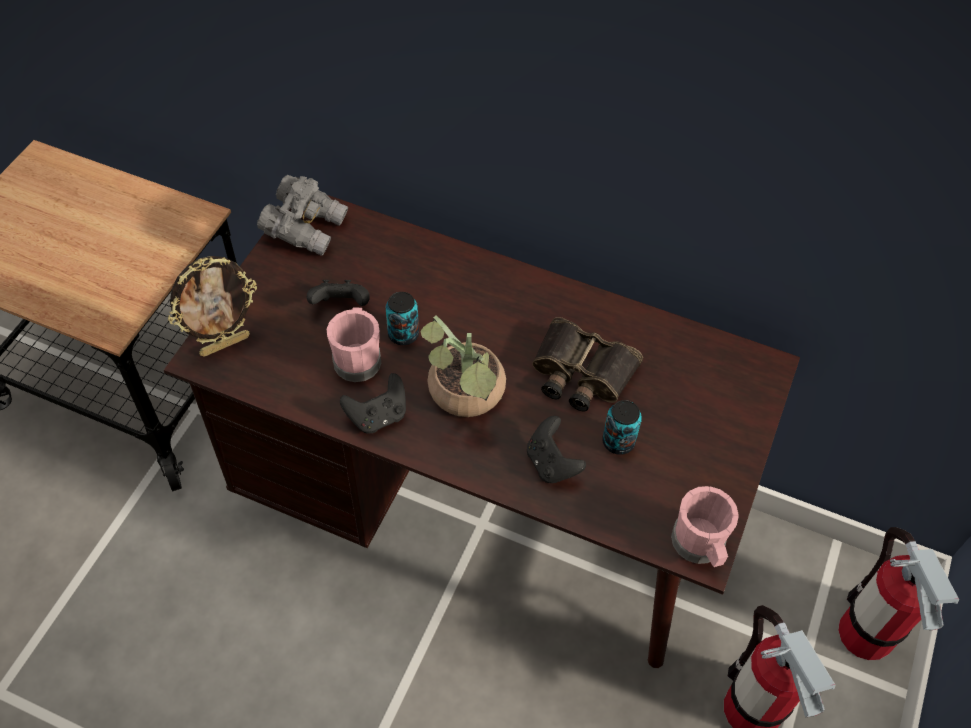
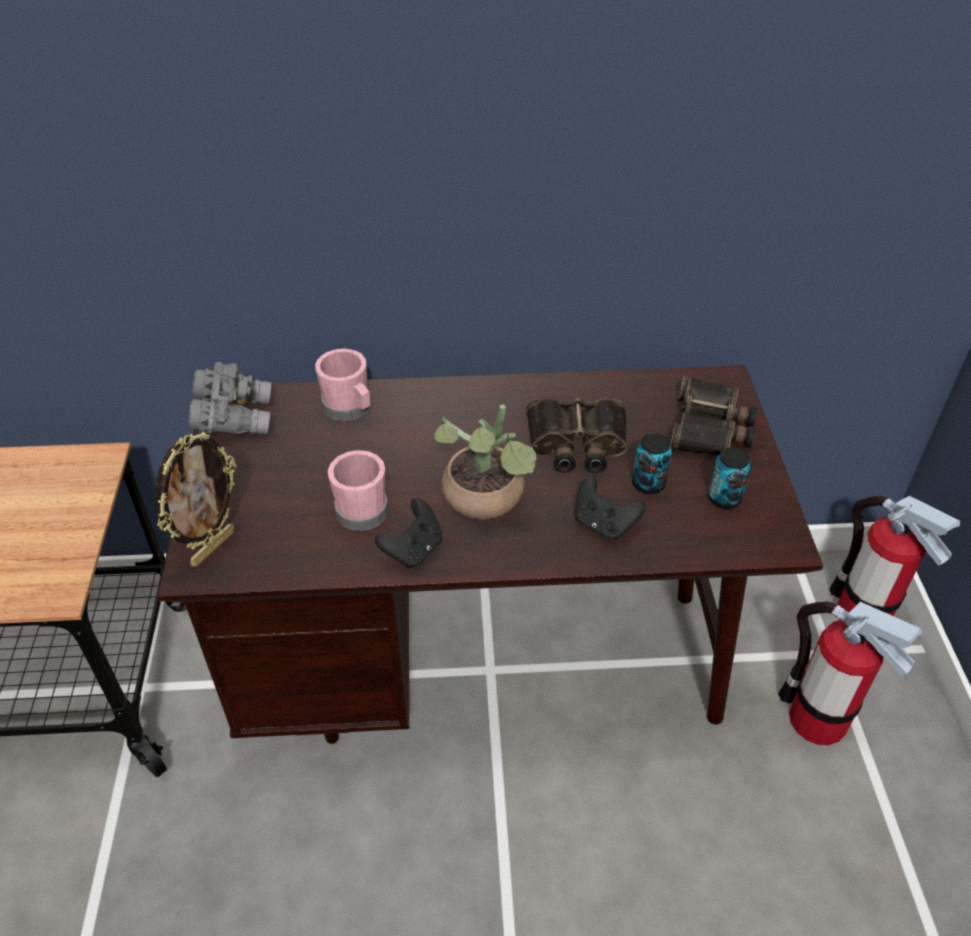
camera: 25 degrees left, 10 degrees down
(341, 306) = (313, 470): black game controller -> none
(403, 334) = (391, 472): can -> can (724, 498)
(700, 546) = (777, 537): pink mug -> pink mug (350, 409)
(716, 410) = (710, 428): none -> binoculars

